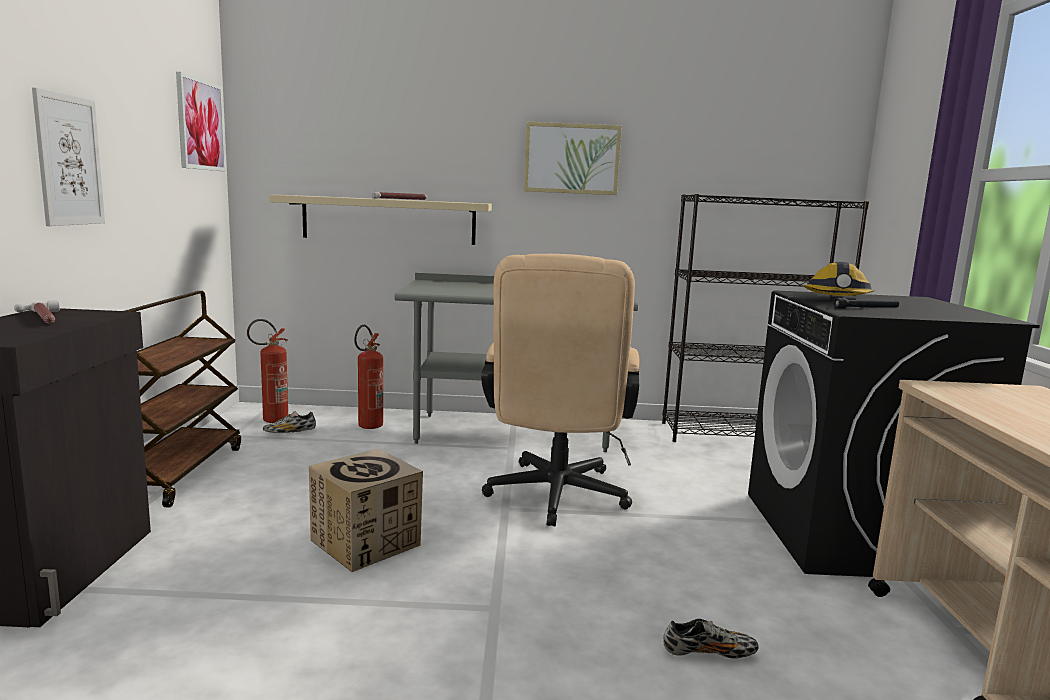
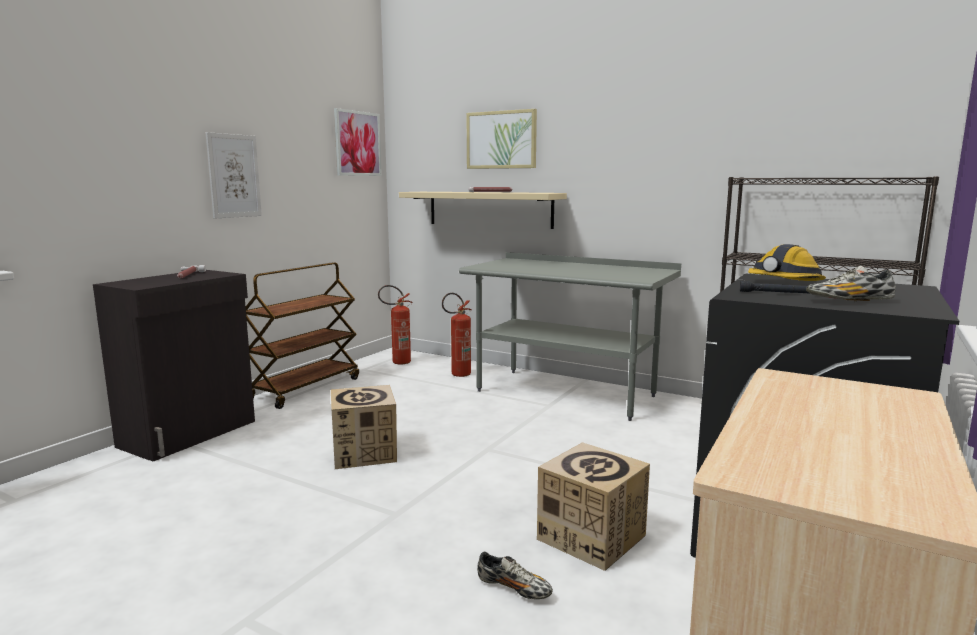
camera: 30 degrees right, 0 degrees up
(290, 432) = (400, 372): shoe -> shoe (849, 301)
(555, 499) = (536, 449): beige office chair -> none
(571, 159) = (635, 149): picture -> picture (501, 140)
(710, 579) = (591, 537): none -> cardboard box

